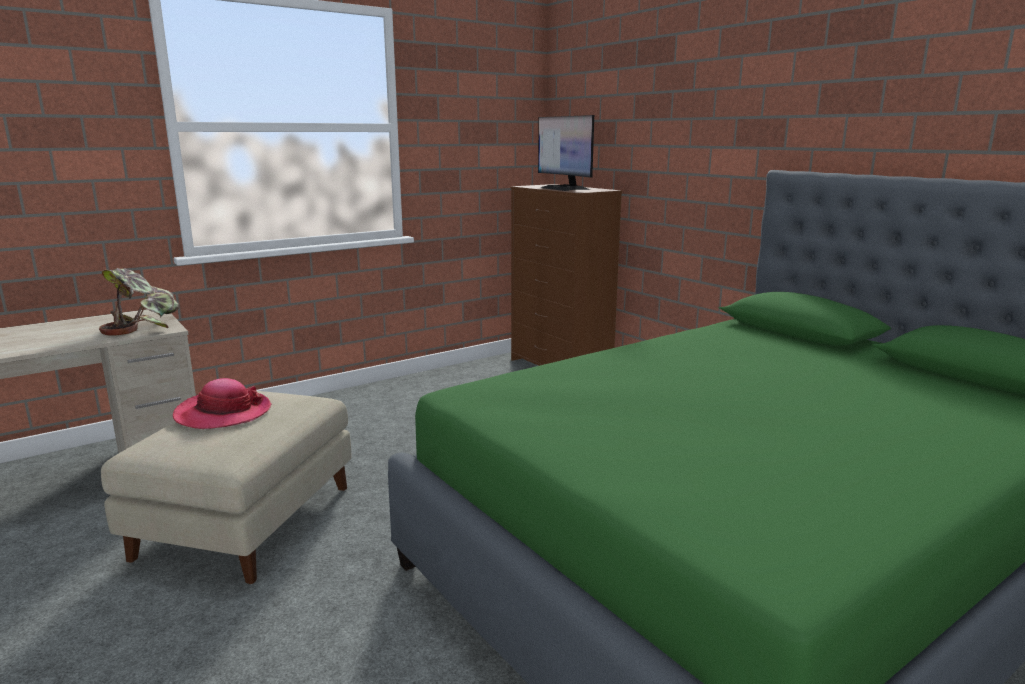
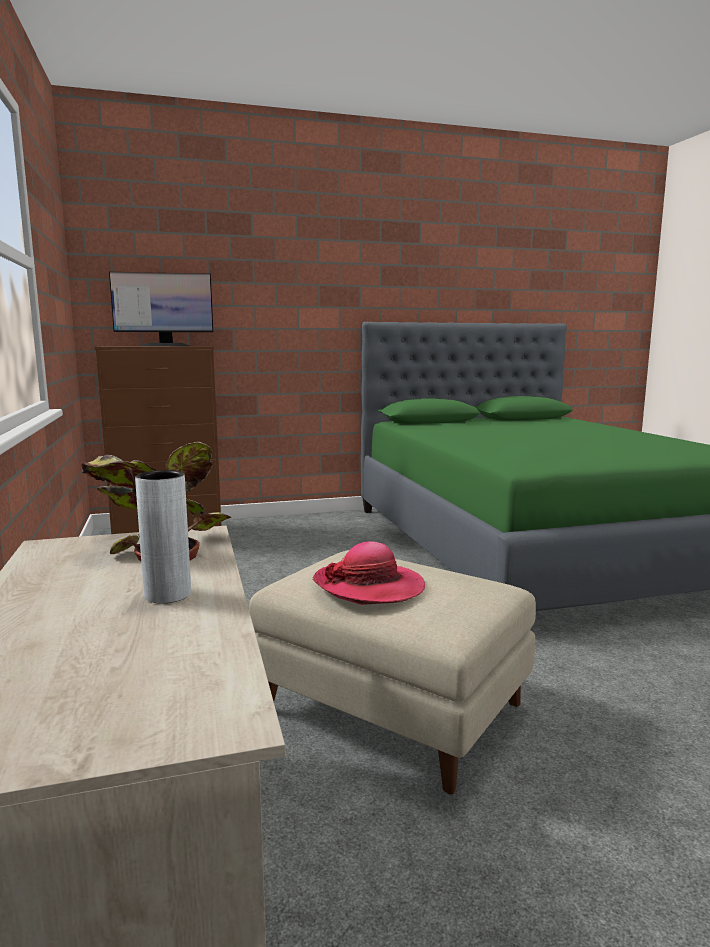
camera: 70 degrees left, 5 degrees down
(52, 340) = (167, 594): none -> grey vase

